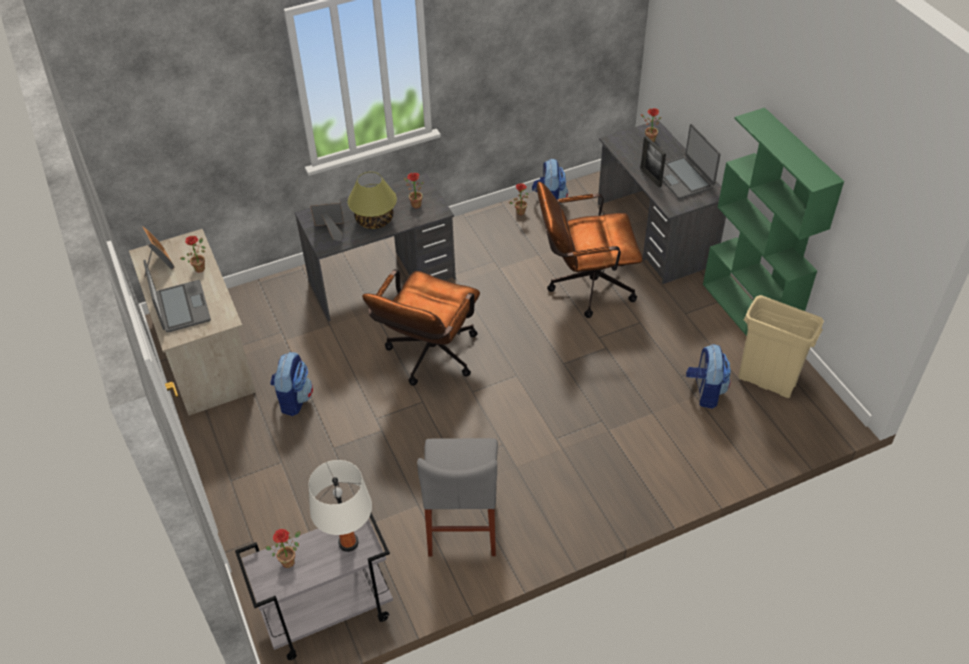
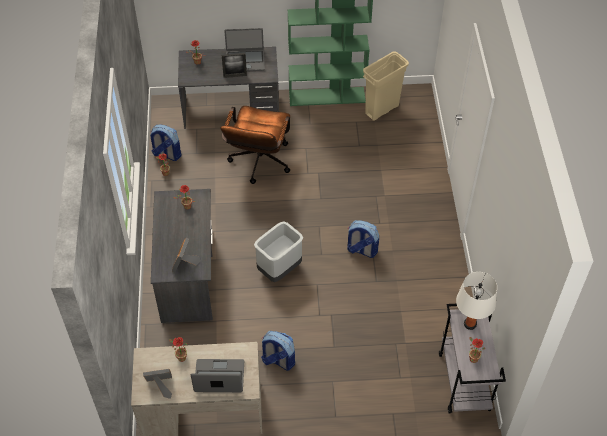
camera: 70 degrees left, 5 degrees up
(375, 220) = (189, 235): table lamp -> none
(428, 358) = (279, 270): brown office chair -> grey trash can
(462, 522) = (423, 291): grey chair -> none
(705, 391) = (376, 139): backpack -> backpack (361, 250)

